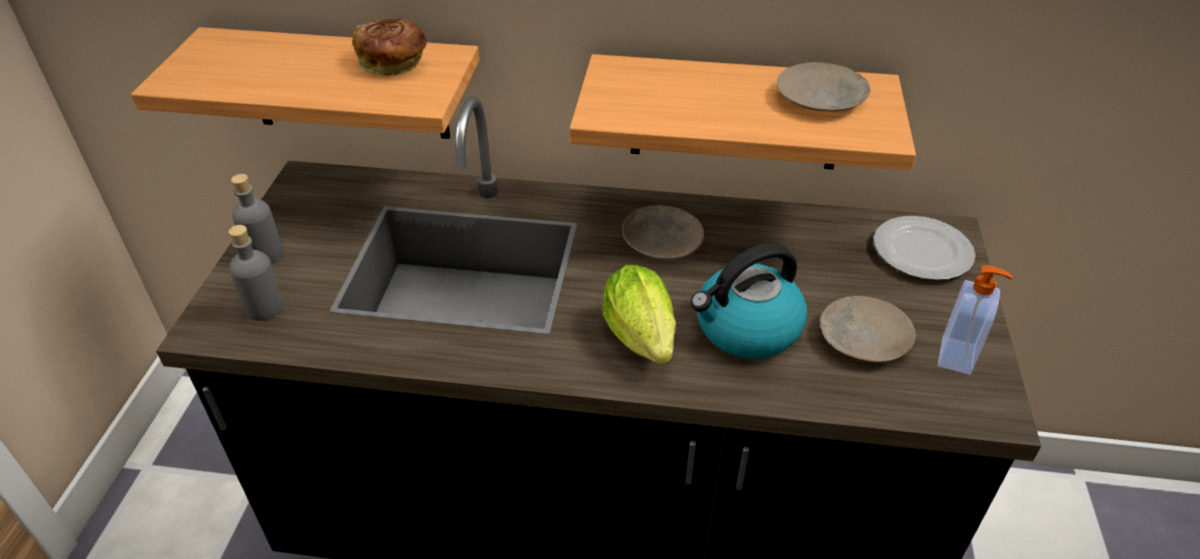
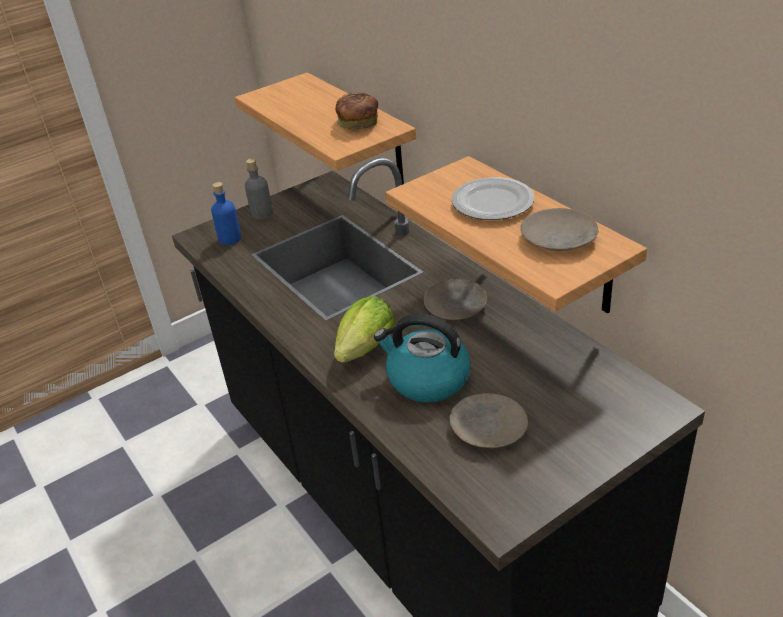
camera: 50 degrees right, 5 degrees down
(264, 308) = (230, 238): grey bottle -> blue bottle
(923, 252) = (617, 407): plate -> plate (492, 203)
(958, 356) = (531, 477): soap dispenser -> none

